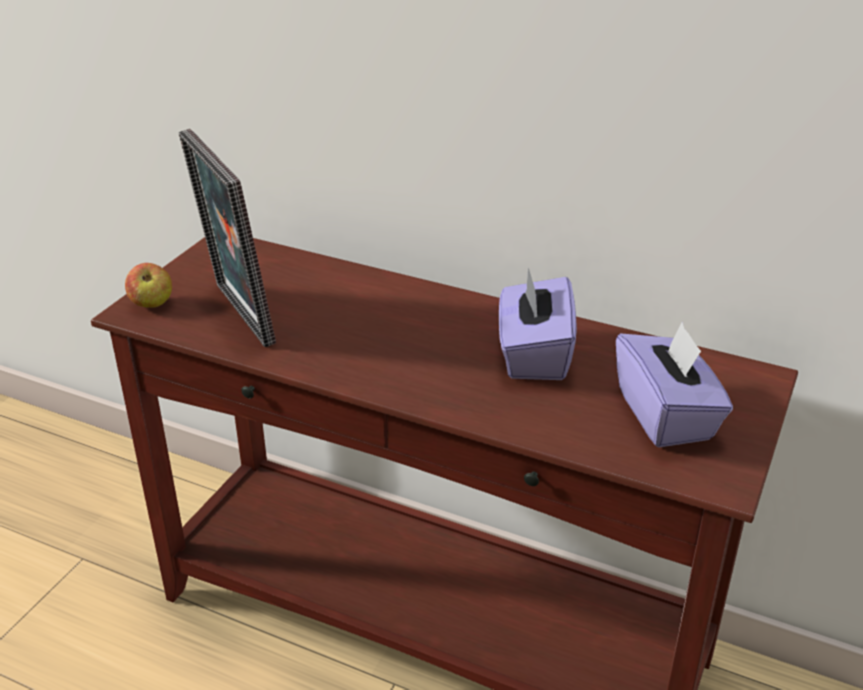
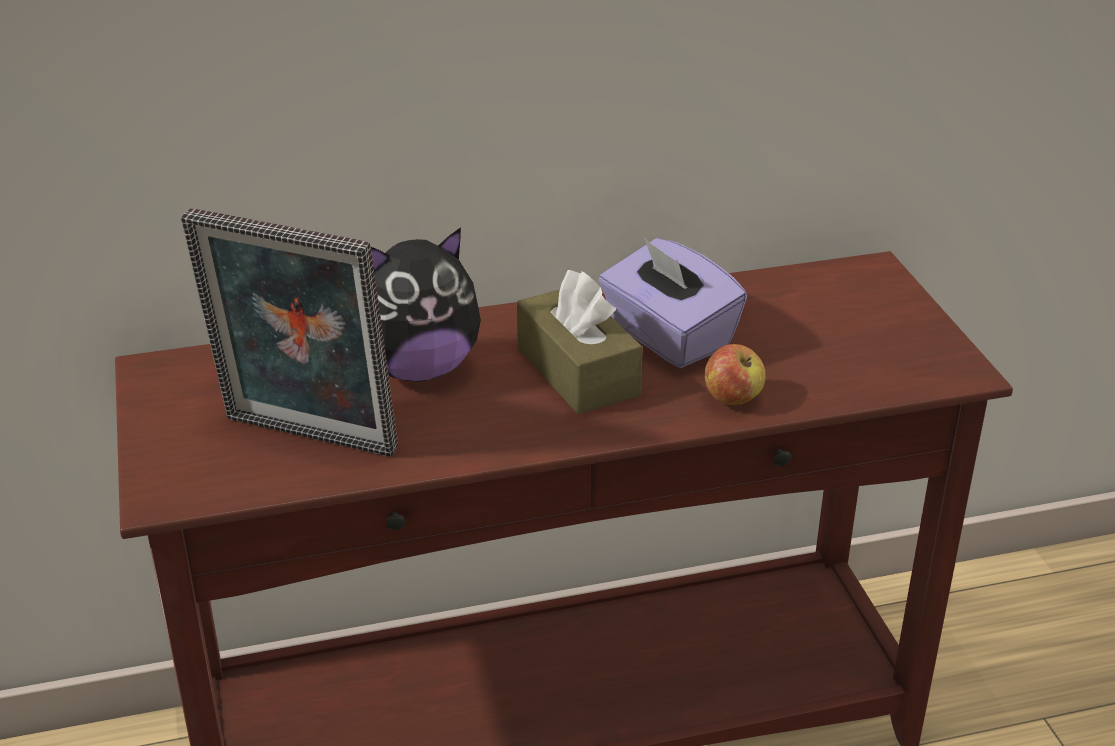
camera: 40 degrees left, 0 degrees up
(152, 304) = (176, 475): apple -> apple (733, 399)
(353, 304) = (419, 369): none -> plush toy
(442, 349) = (577, 371): none -> brown tissue box
(666, 415) = (848, 338): purple tissue box -> none

